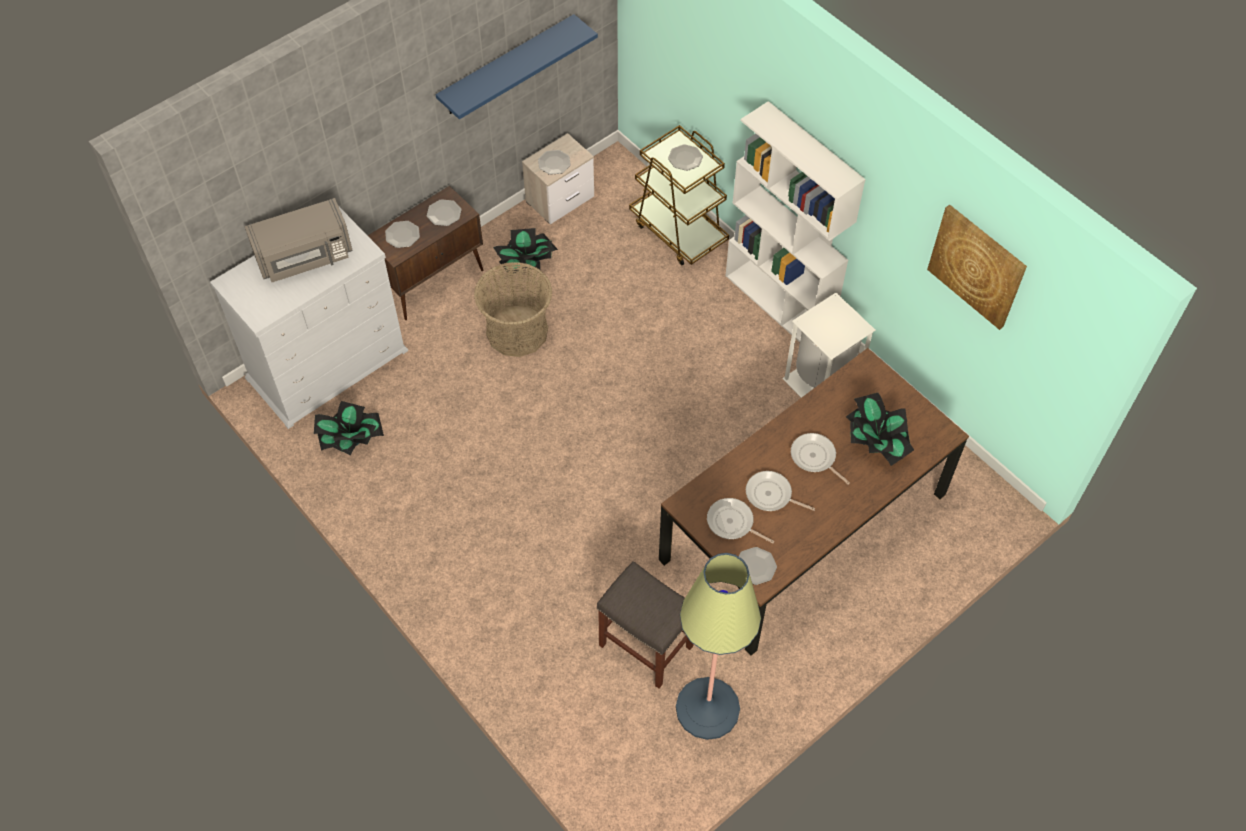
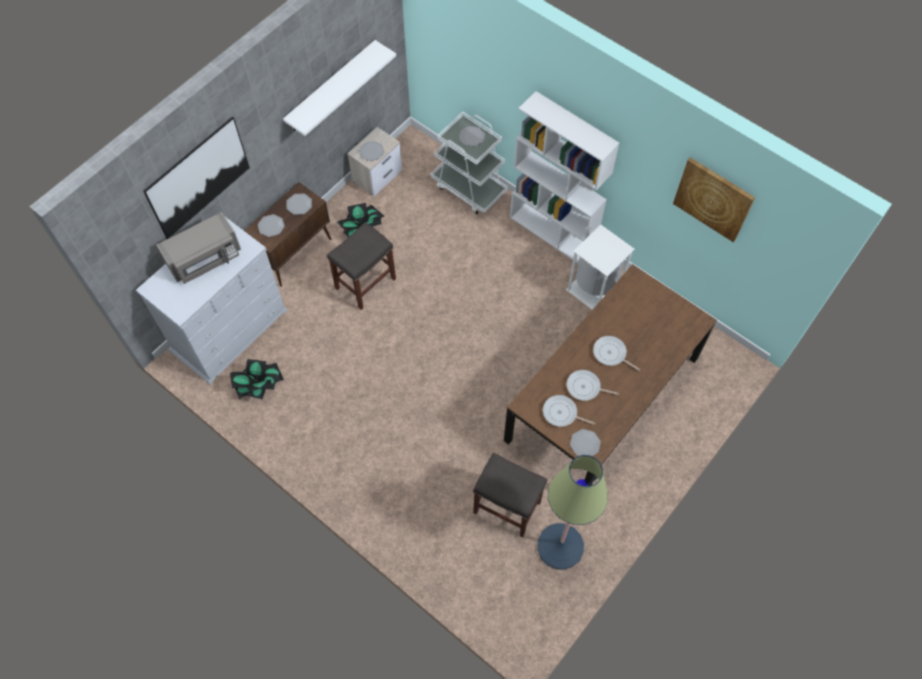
camera: 10 degrees left, 5 degrees up
(312, 149) = (198, 178): none -> picture
(507, 66) = (331, 87): blue shelf -> white shelf
(517, 331) = (365, 282): basket -> grey stool
(678, 231) = (469, 188): brown cart -> white cart
(876, 443) = (652, 336): potted plant -> none

